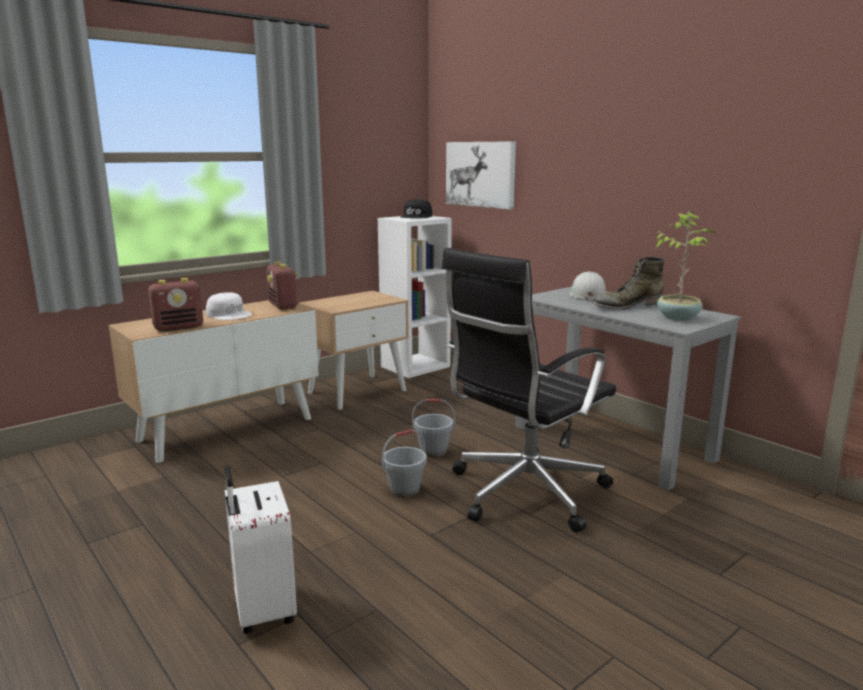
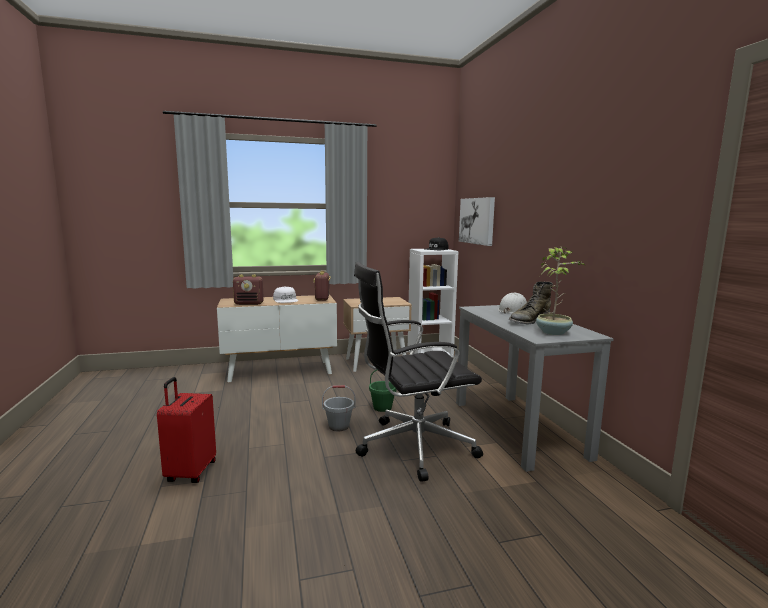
camera: 25 degrees right, 5 degrees down
(262, 610) = (190, 472): white suitcase -> red suitcase
(433, 452) = (382, 407): grey bucket -> green bucket
(626, 305) = (529, 320): green boot -> green boot turned 45 degrees counterclockwise

